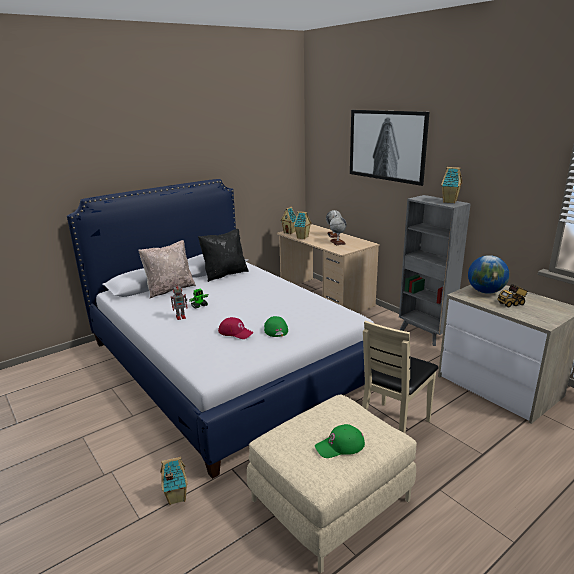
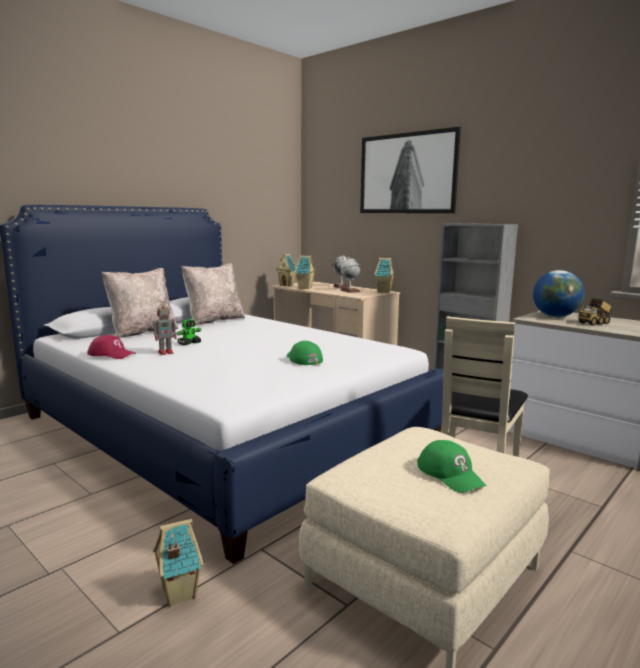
camera: 10 degrees left, 10 degrees down
(225, 274) = (214, 320): black pillow -> beige pillow
(236, 332) = (251, 362): red cap -> red cap (112, 354)
(340, 446) = (450, 474): green cap -> green cap turned 90 degrees counterclockwise
(450, 201) = (494, 223): toy house -> toy house (384, 292)

